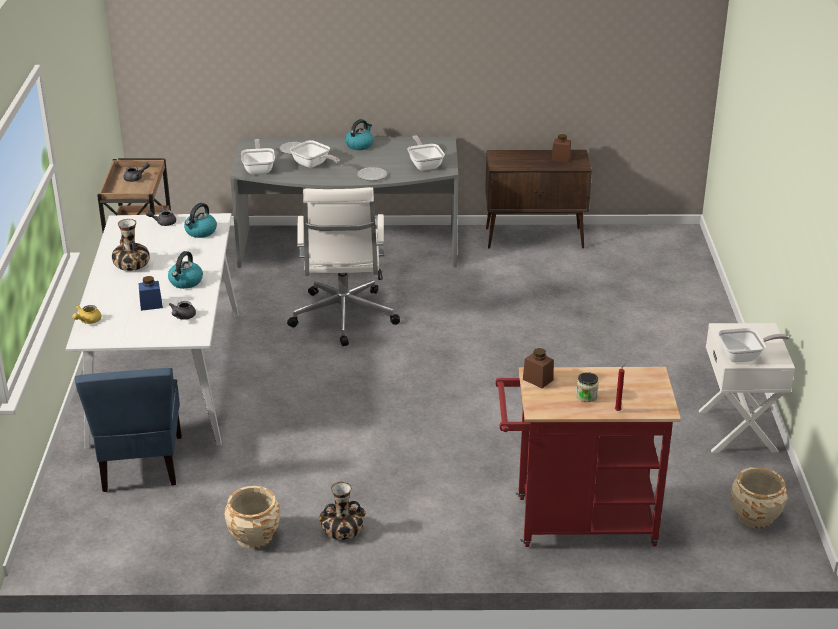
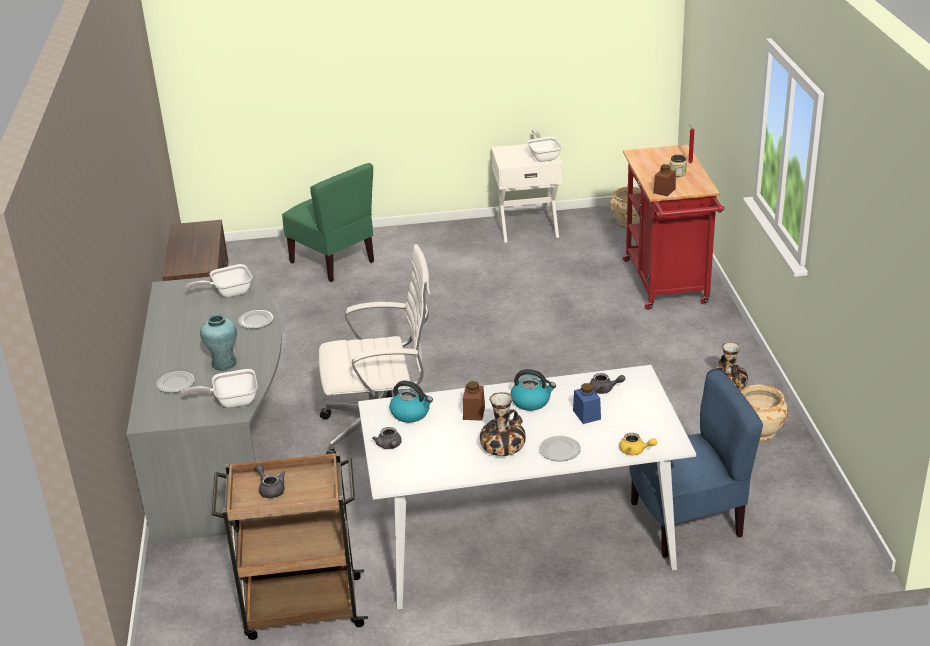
camera: 95 degrees left, 0 degrees up
(110, 288) = (559, 451): none -> plate
(313, 165) = (224, 363): frying pan -> turquoise vase
(359, 145) = (168, 339): kettle -> none
(561, 158) = (190, 235): brown jar -> brown jar (474, 413)
(657, 300) = (333, 262): none -> green chair

